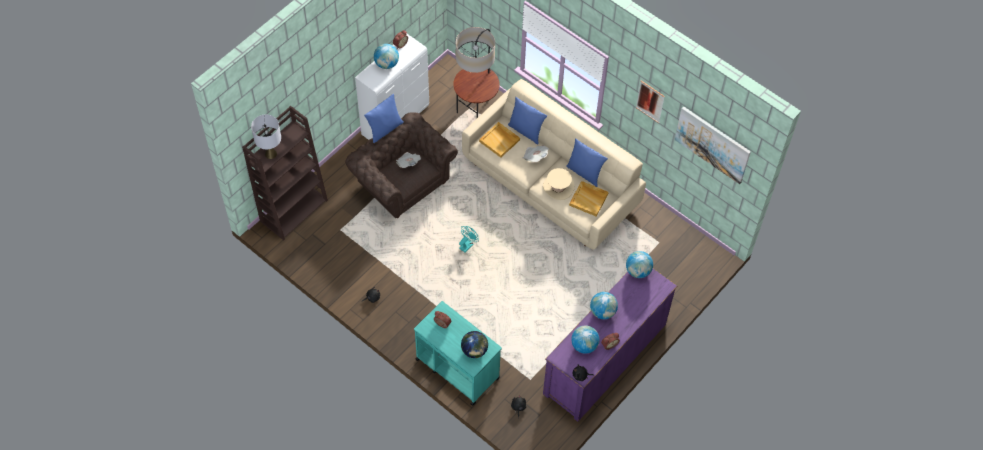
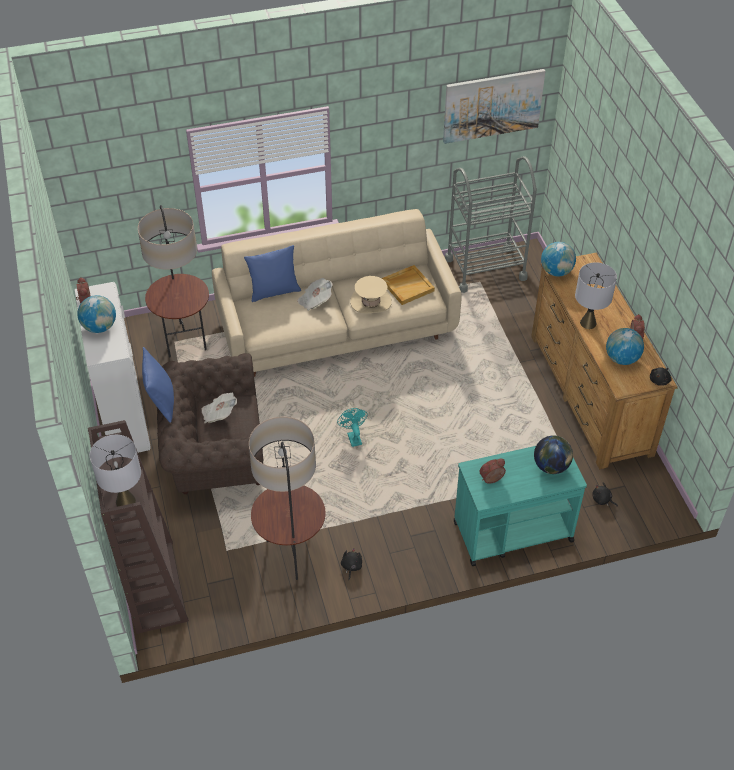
camera: 55 degrees left, 10 degrees down
(359, 263) = (291, 555): none -> floor lamp
(500, 140) = (266, 318): beige tray -> none
(584, 173) = (371, 273): blue pillow -> none
(602, 312) = (588, 323): globe -> grey table lamp
(605, 359) = (590, 394): purple dresser -> brown dresser
(650, 101) = (399, 120): picture -> none
(675, 239) = (485, 268): none -> grey cart

